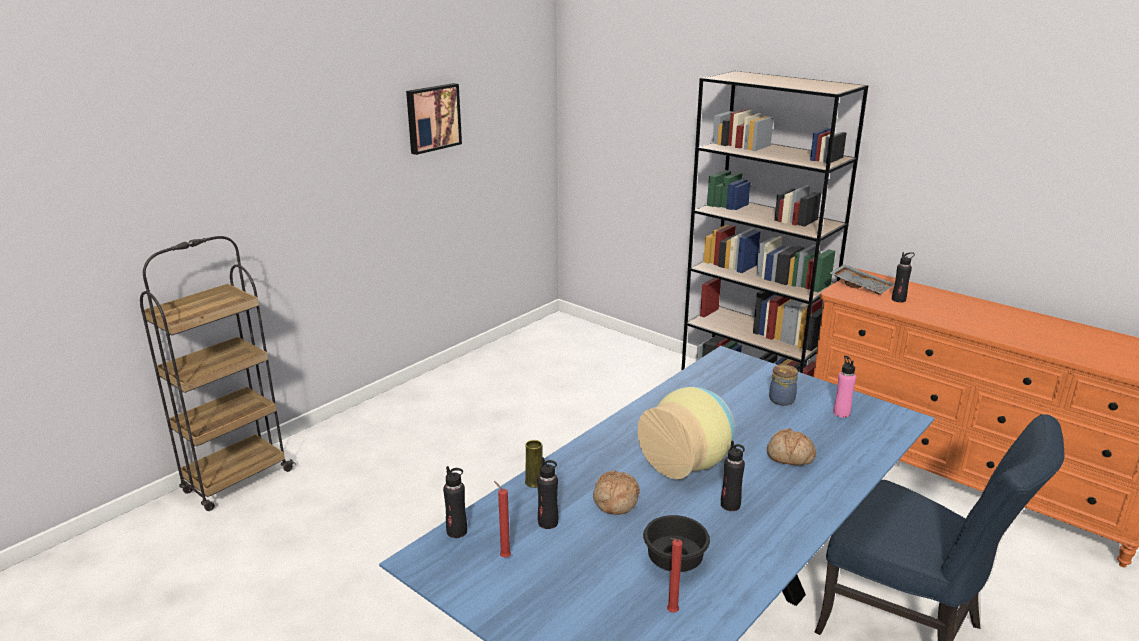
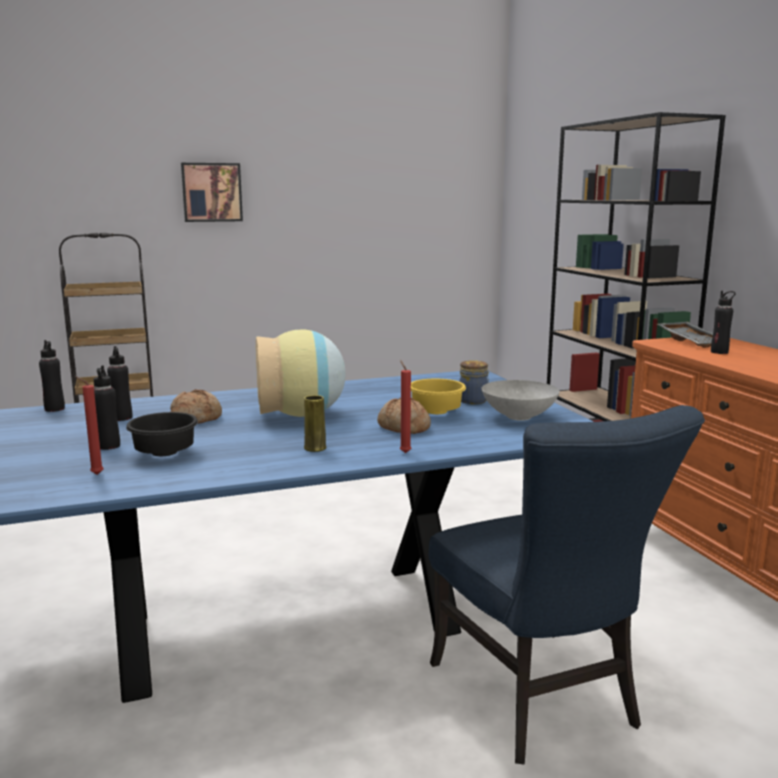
camera: 30 degrees right, 10 degrees down
(432, 118) = (355, 183): picture -> picture (211, 192)
(504, 556) = (54, 425): red candle -> red candle (404, 452)
(534, 482) = (160, 400): yellow vase -> yellow vase (315, 448)
(730, 505) = (282, 439): black bottle -> black bottle (108, 446)
(781, 427) = (435, 413): none -> yellow bowl
(841, 413) = (518, 416): pink bottle -> grey bowl

